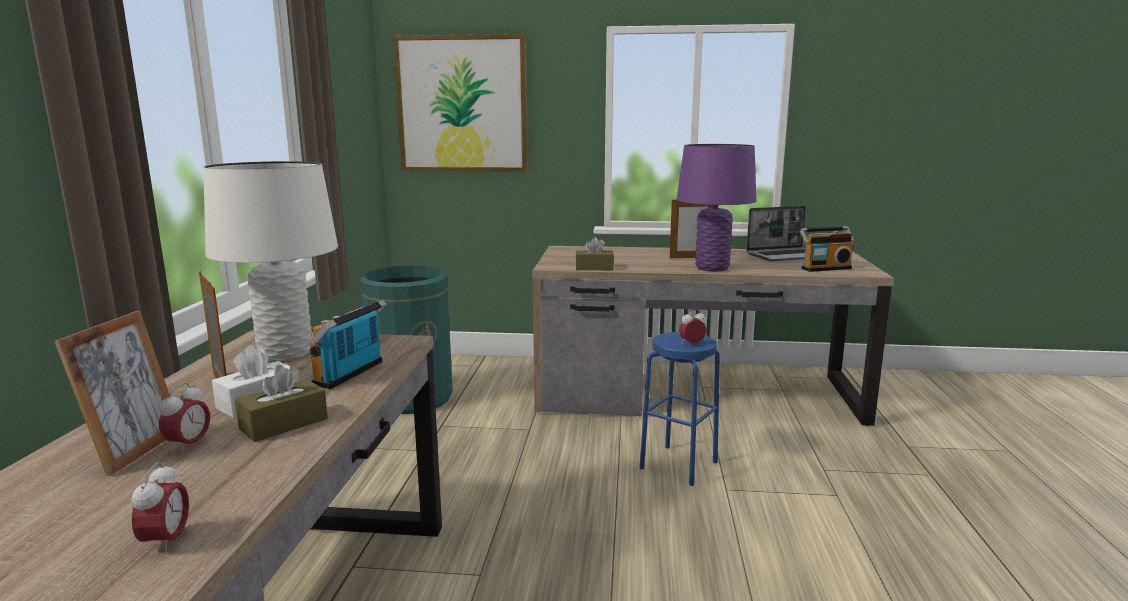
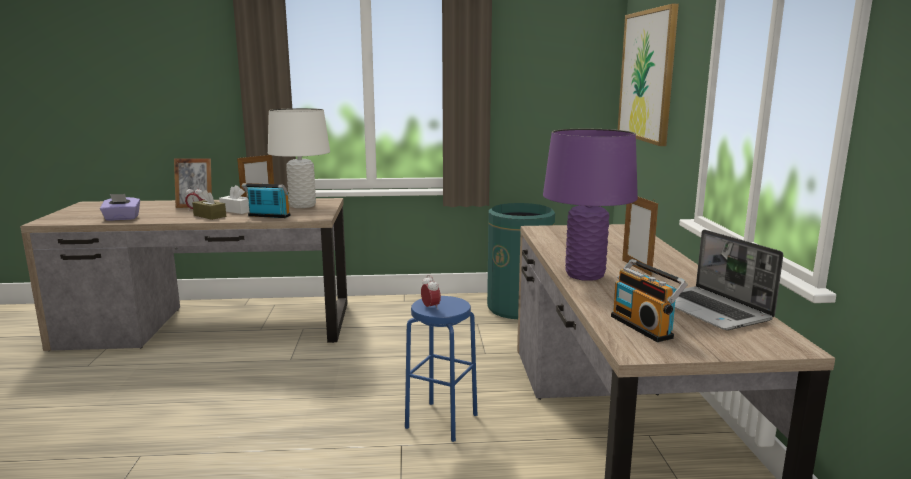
camera: 80 degrees right, 0 degrees up
(166, 542) = (122, 218): alarm clock -> purple tissue box
(594, 268) = (544, 239): brown tissue box -> none

